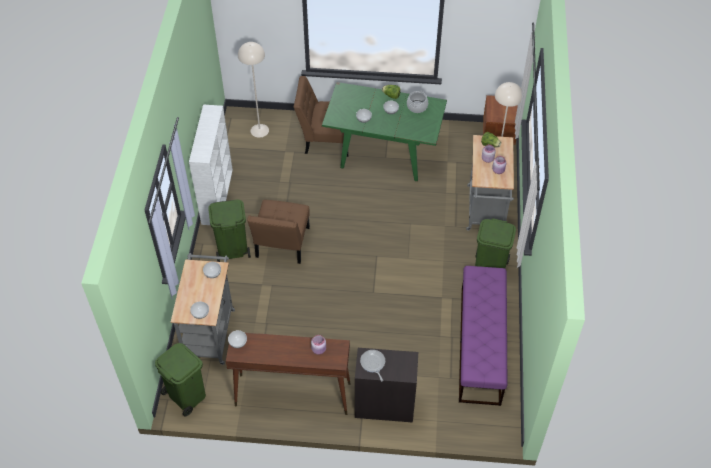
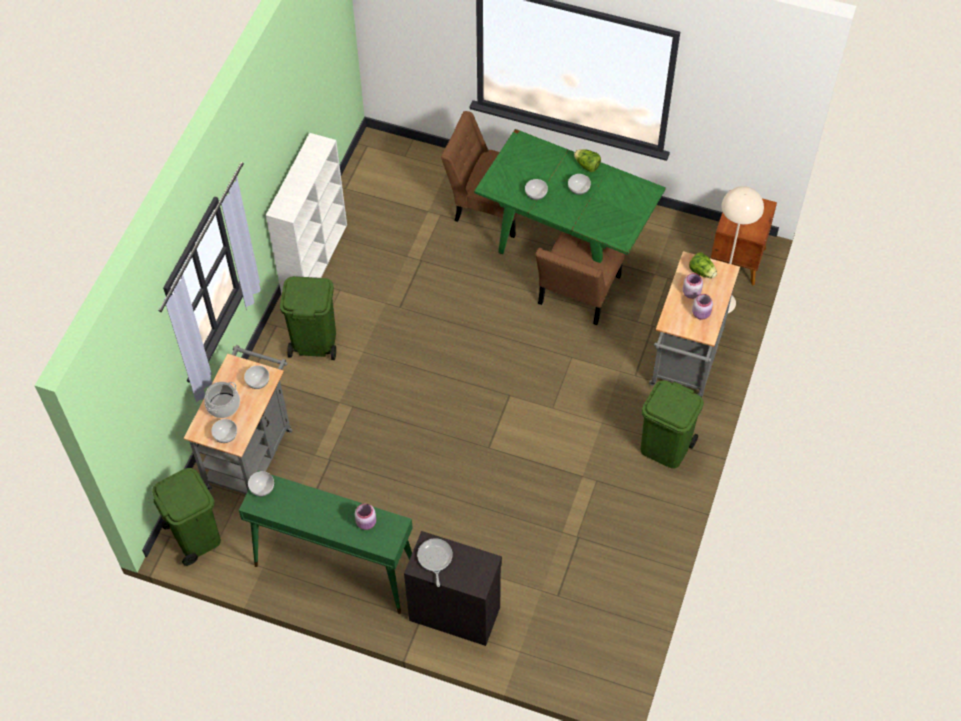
camera: 15 degrees right, 5 degrees up
(259, 130) = (401, 173): beige floor lamp -> none
(281, 245) = (382, 351): brown chair -> brown chair (577, 294)
(292, 394) = (335, 568): brown console table -> green console table
(417, 107) = (618, 190): cooking pot -> cooking pot (223, 405)
(480, 345) = (614, 558): purple bench -> none

